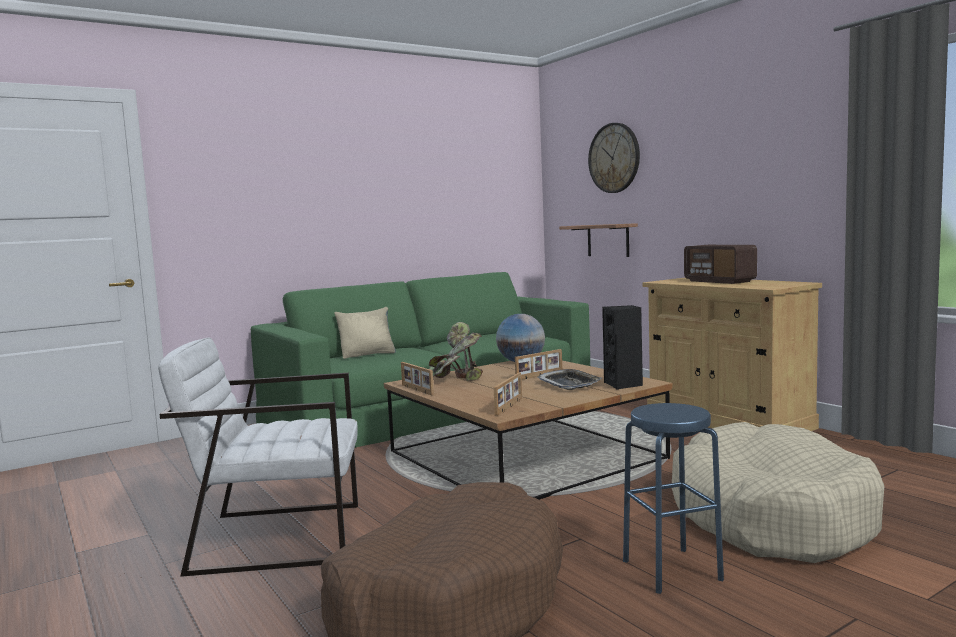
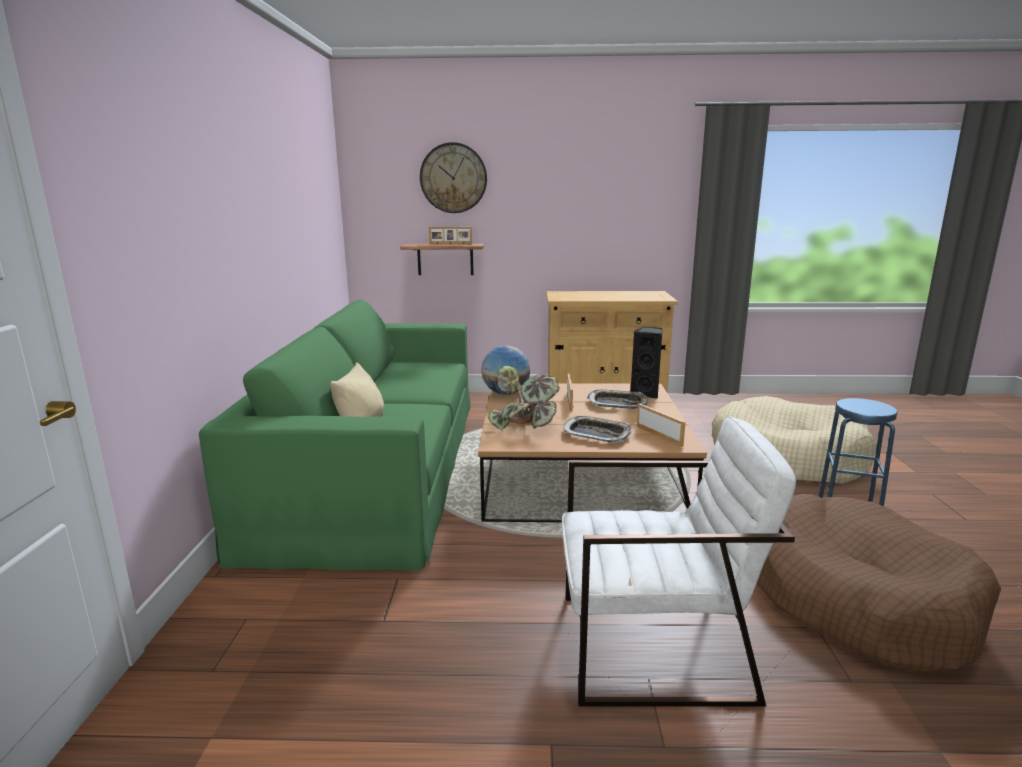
camera: 55 degrees left, 10 degrees up
(278, 537) = (654, 646): white armchair -> white armchair turned 120 degrees counterclockwise
(416, 390) = (539, 447): picture frame -> picture frame (450, 244)
(475, 394) = (596, 434): none -> tray
(719, 281) = (599, 295): radio -> none

